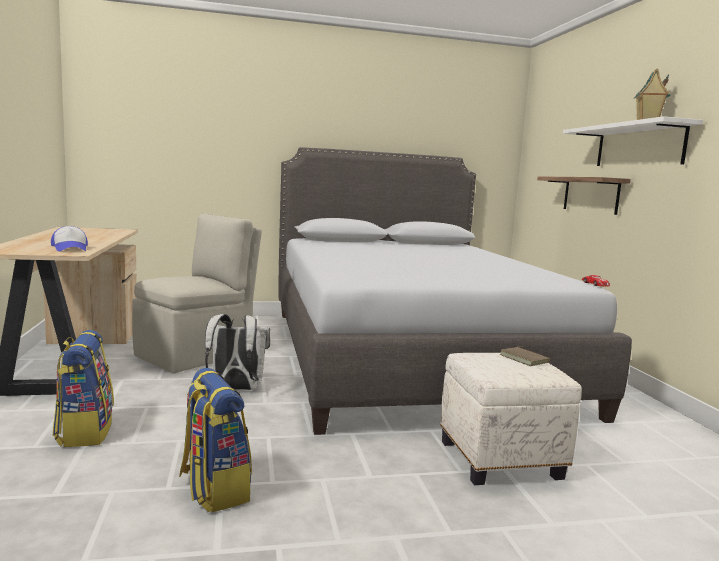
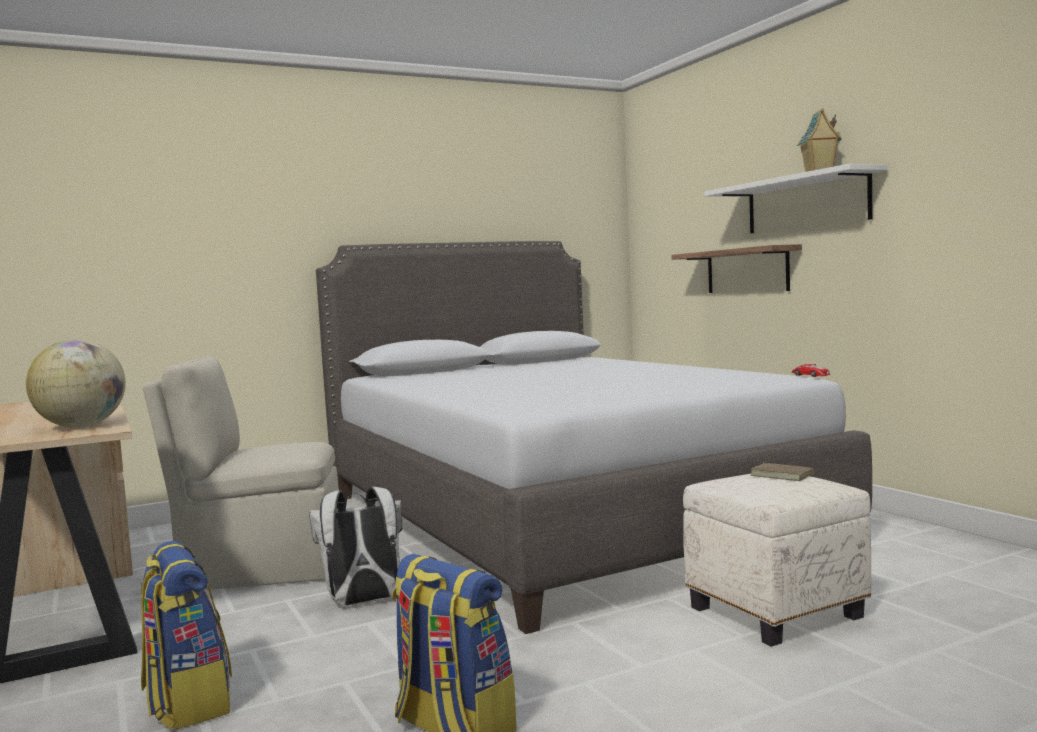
camera: 15 degrees left, 5 degrees down
(70, 249) = (81, 426): cap -> globe
(197, 354) = (260, 569): beige chair -> beige chair turned 120 degrees counterclockwise

